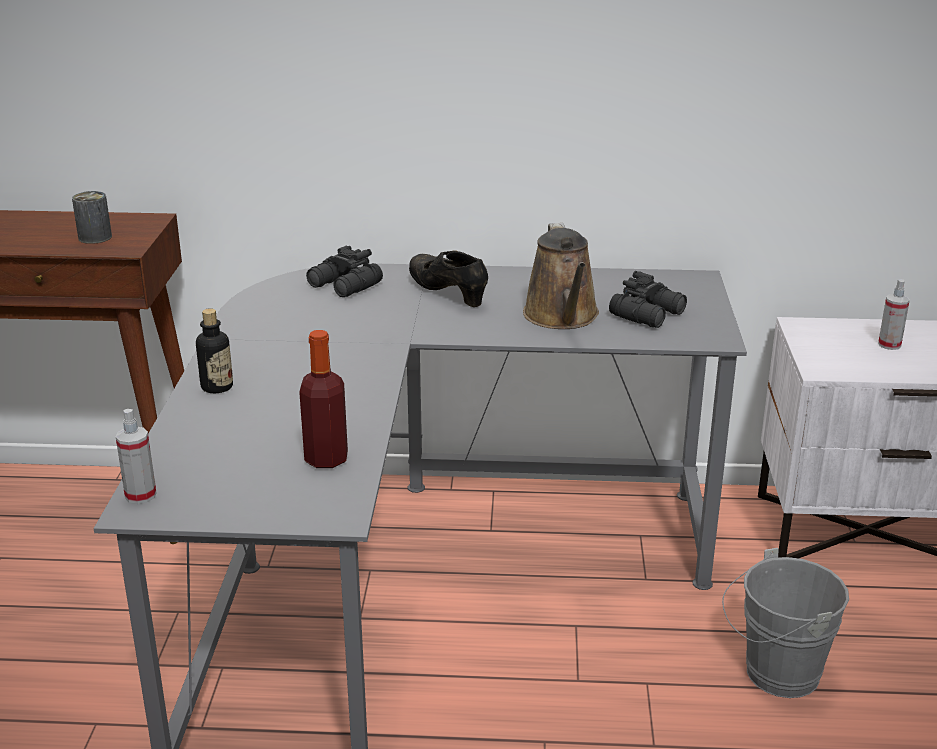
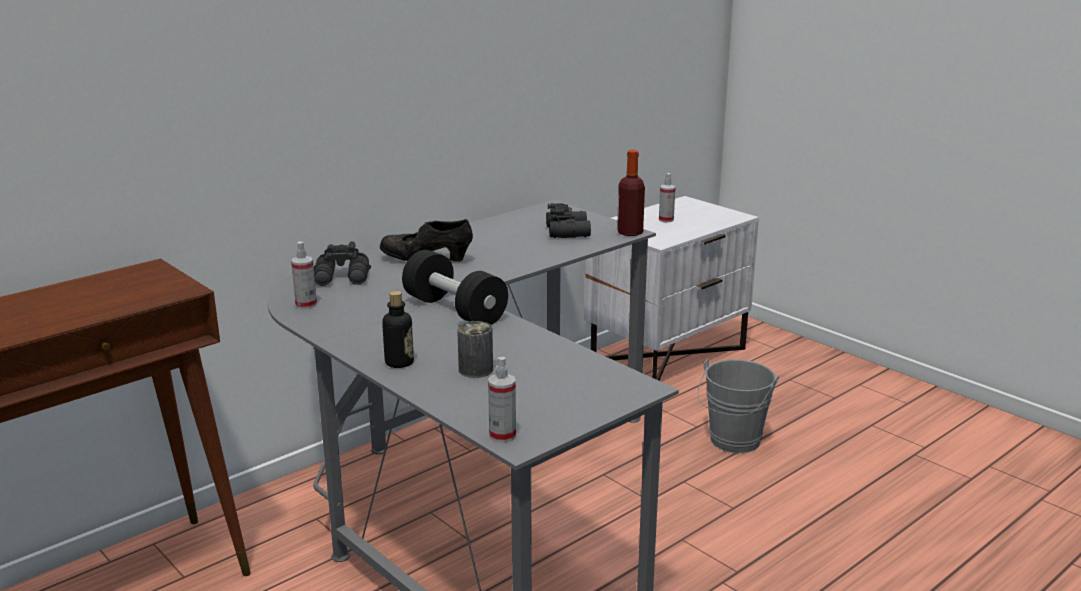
camera: 45 degrees left, 5 degrees down
(95, 237) = (132, 292): can -> can (476, 370)
(267, 300) = (306, 305): none -> spray bottle
(326, 459) = (567, 366): bottle -> bottle (630, 232)
(361, 356) = (454, 310): none -> black dumbbell
(562, 317) = (525, 248): brown watering can -> none

